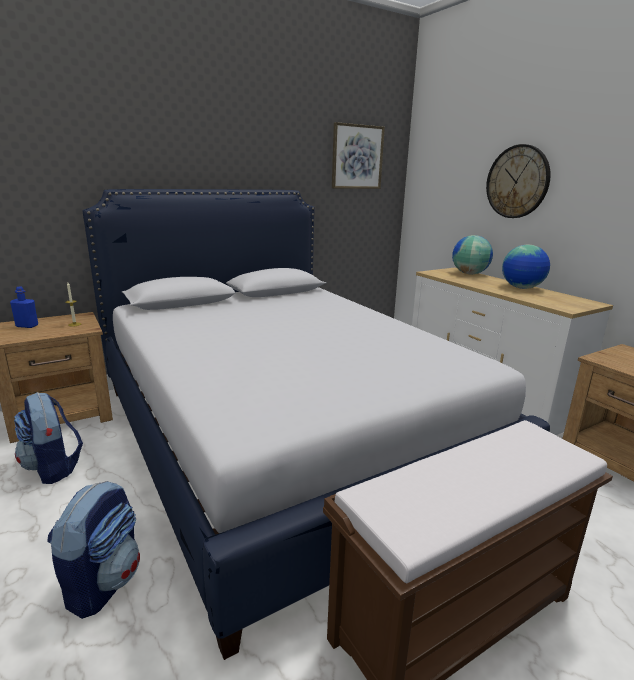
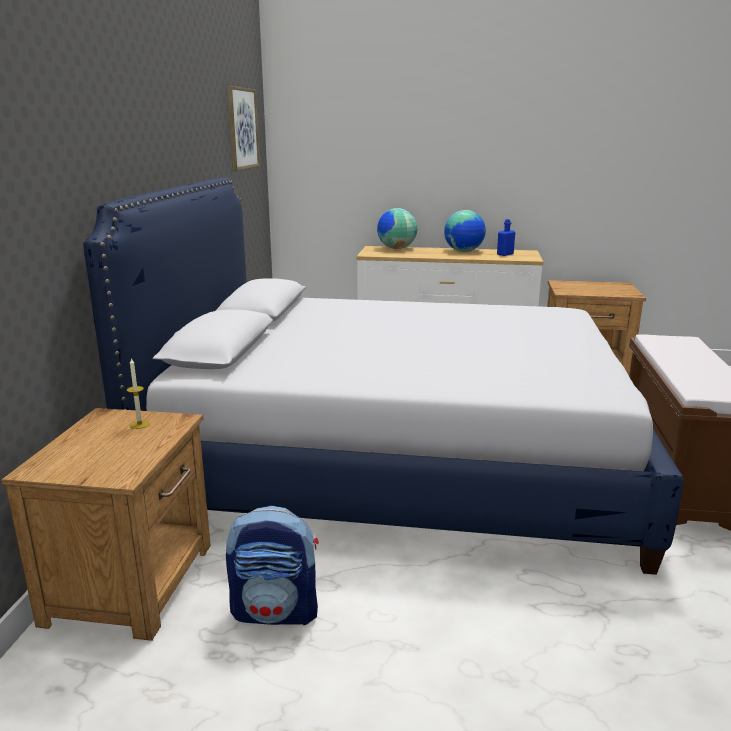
camera: 50 degrees left, 0 degrees up
(27, 326) = (80, 453): blue bottle -> blue bottle (505, 254)
(104, 582) = (527, 613): backpack -> none
(517, 182) = (426, 151): wall clock -> none

